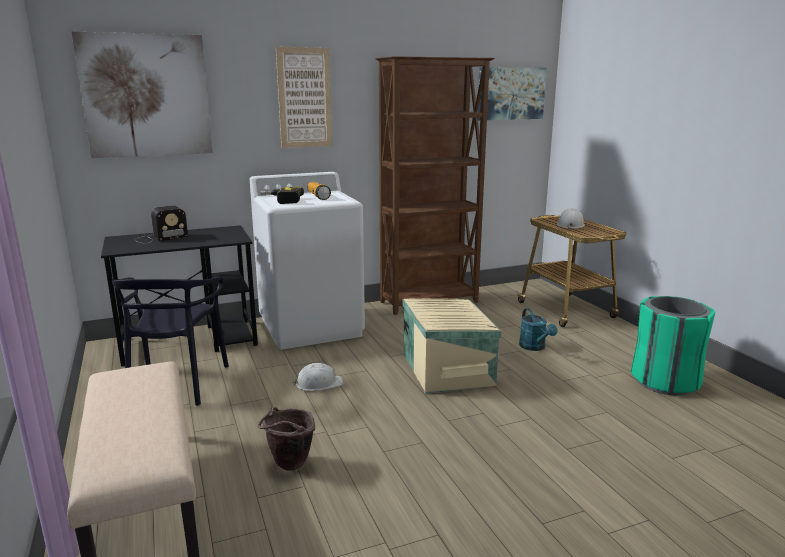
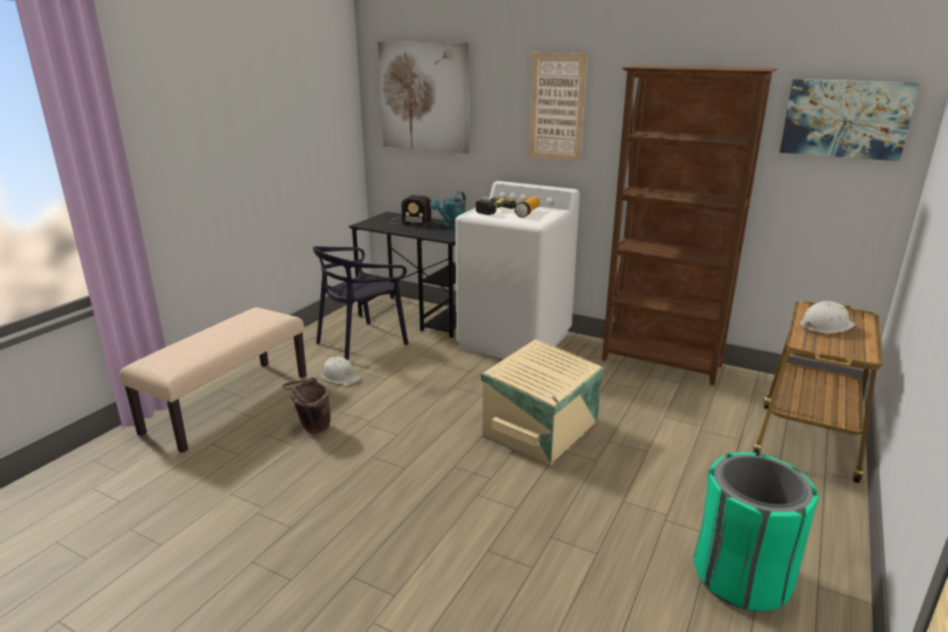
camera: 50 degrees right, 5 degrees up
(318, 383) = (432, 386): white hard hat -> white hard hat (340, 376)
(535, 347) = (669, 457): turquoise watering can -> turquoise watering can (451, 227)

